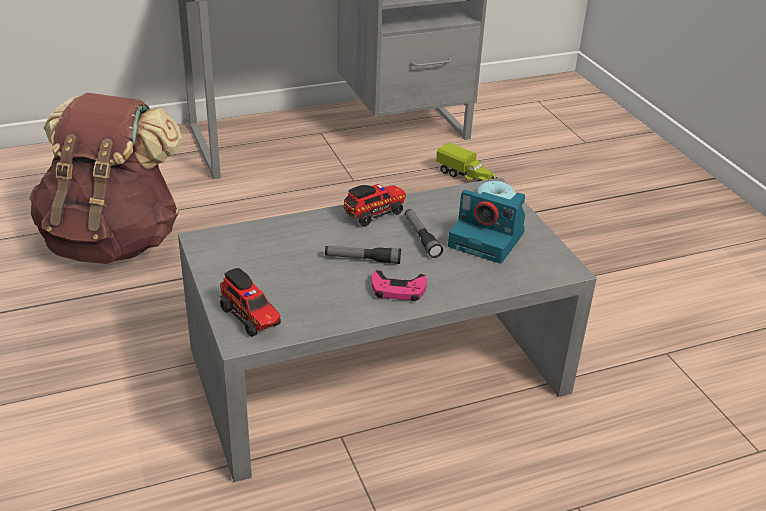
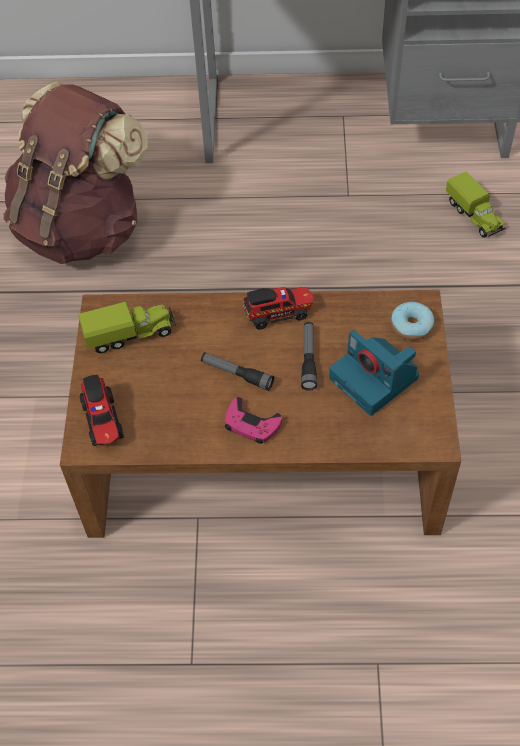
camera: 25 degrees right, 20 degrees up
(242, 251) = (130, 334): none -> toy truck
(377, 369) = (263, 451): grey coffee table -> brown coffee table

